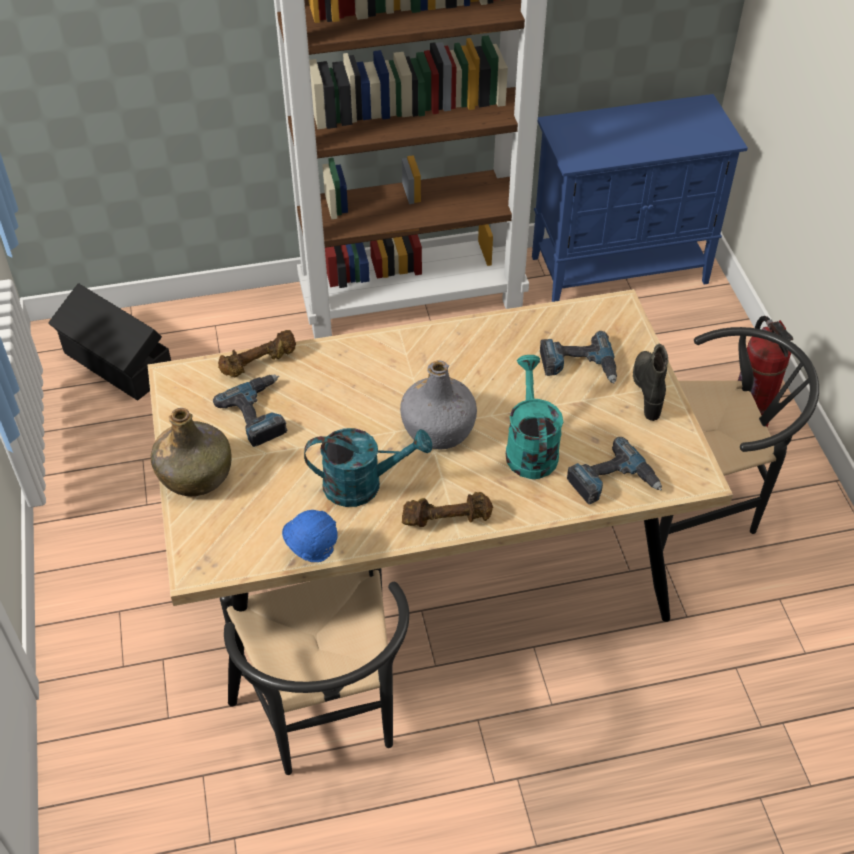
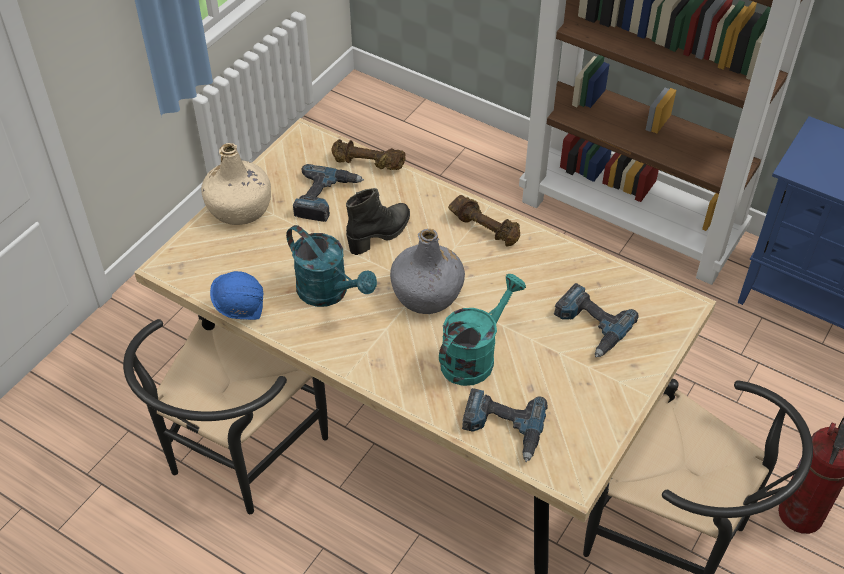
camera: 45 degrees right, 0 degrees up
(117, 364) = (374, 132): black storage box -> none
(195, 474) = (240, 208): green bottle -> beige bottle
(446, 518) = (353, 358): brown dumbbell -> brown dumbbell (485, 228)
(649, 390) = (622, 385): black boot -> black boot (380, 234)

